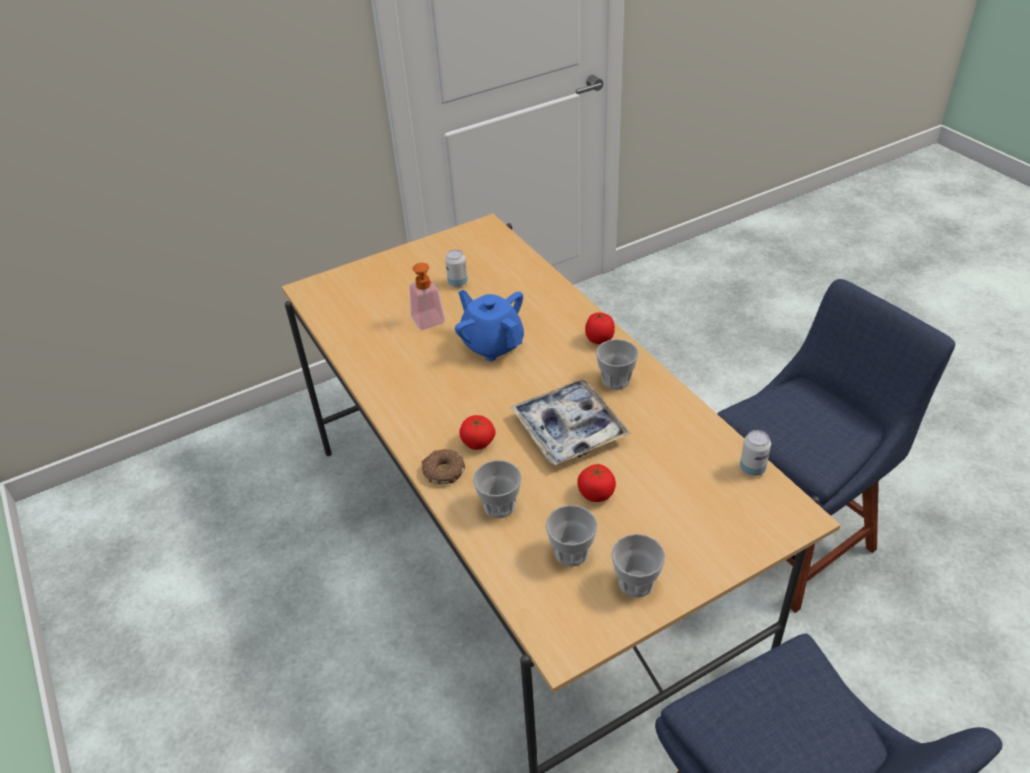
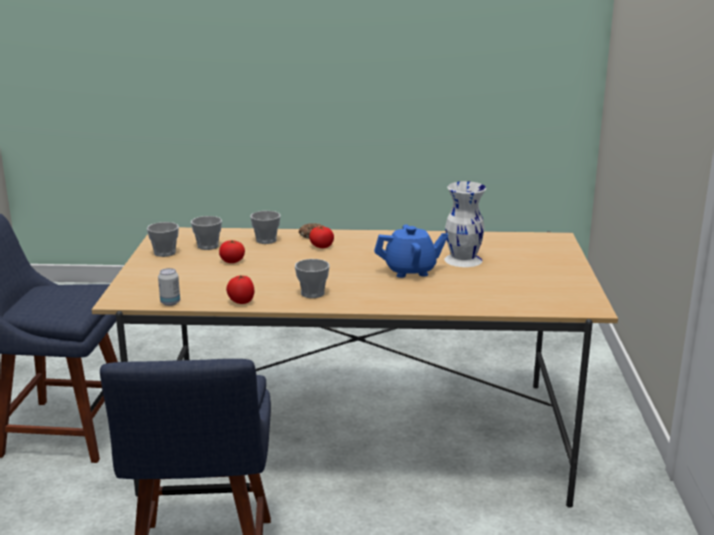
camera: 120 degrees right, 20 degrees down
(430, 323) = (463, 260): soap dispenser -> white vase
(457, 283) = (507, 278): can -> none
(569, 429) = (292, 269): tray -> none
(599, 340) = (363, 302): tomato -> tomato (241, 302)

